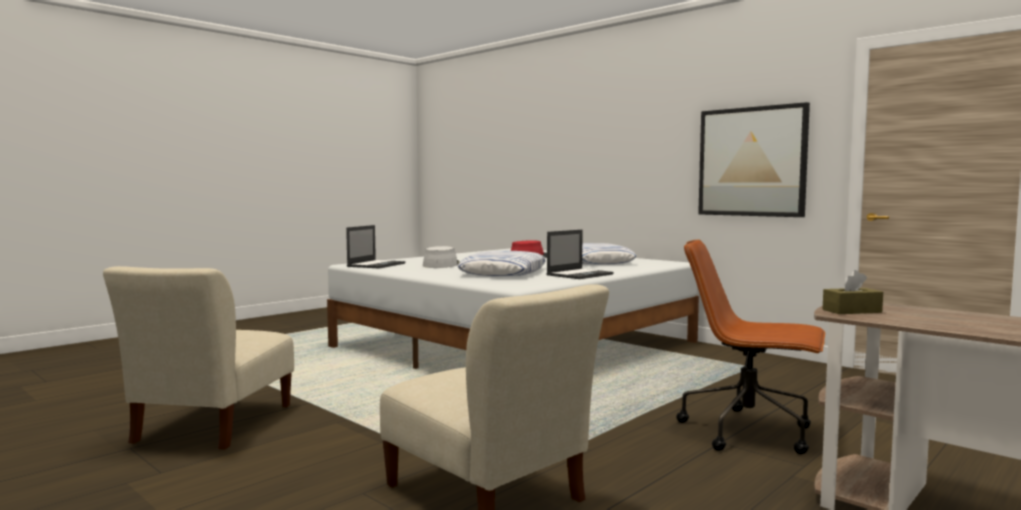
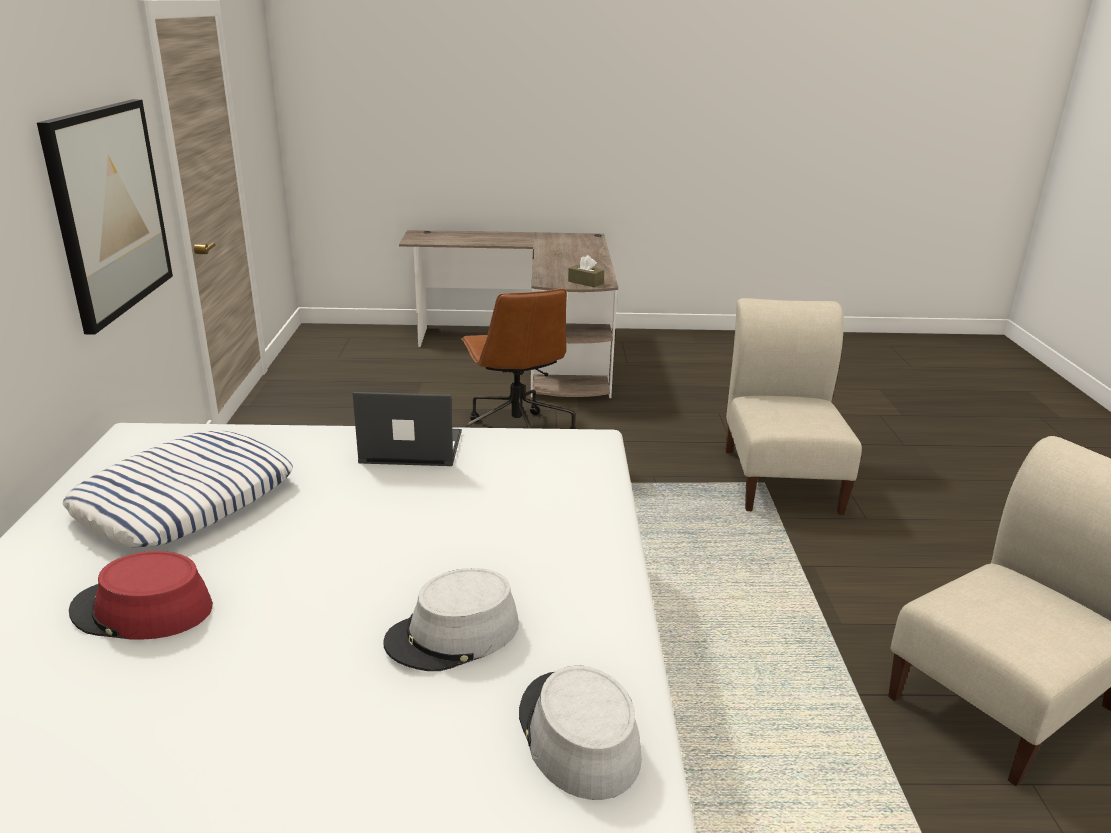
camera: 135 degrees left, 20 degrees up
(376, 265) = (577, 735): laptop -> grey hat
(503, 272) = (470, 510): pillow -> none

